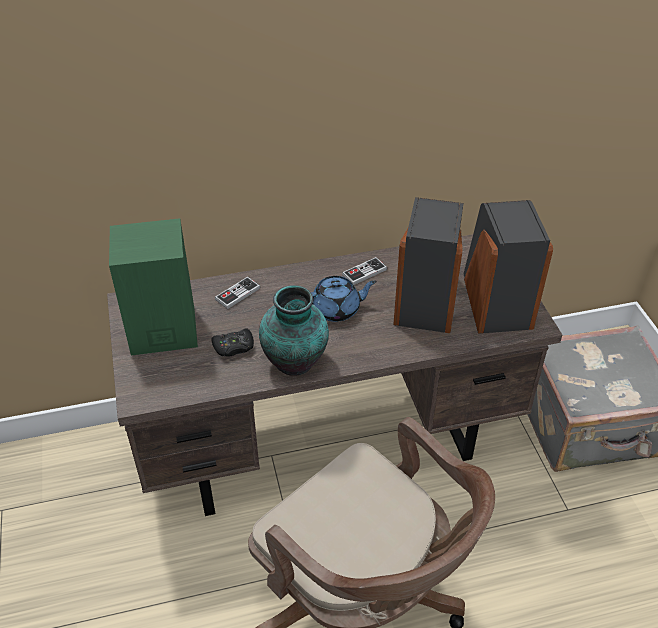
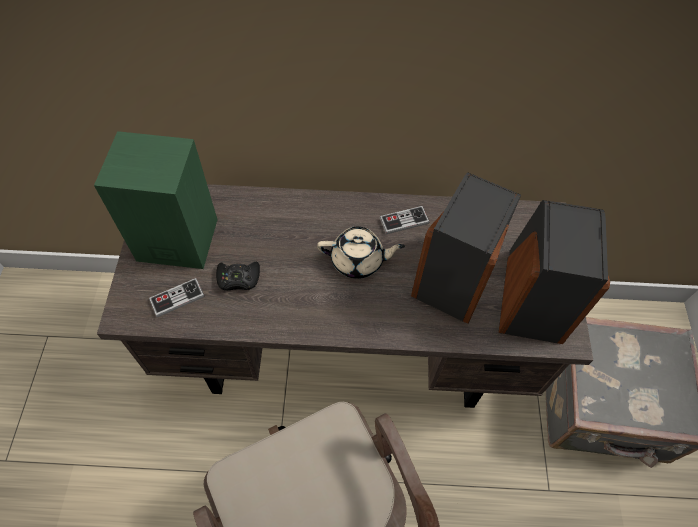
camera: 15 degrees right, 15 degrees up
(237, 294) = (265, 214): game controller -> game controller (177, 298)
(296, 363) = (293, 316): vase -> none
(336, 309) = (358, 260): blue teapot -> beige teapot

